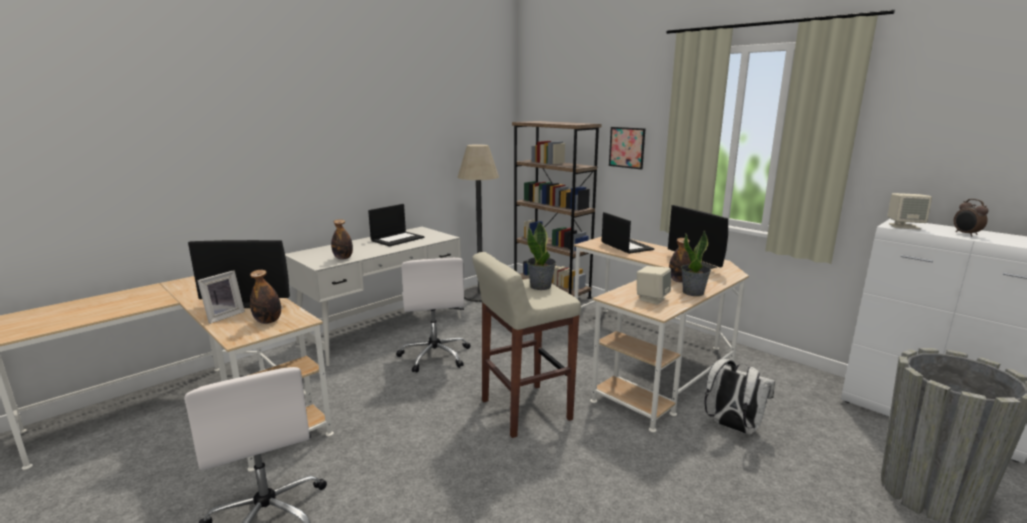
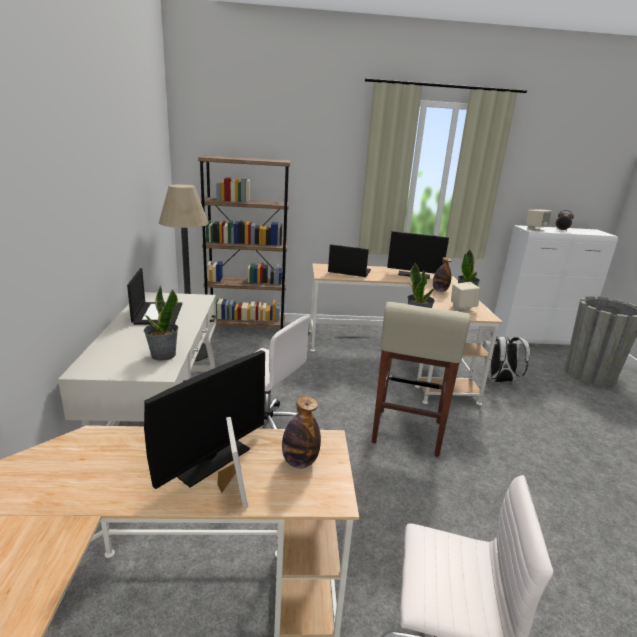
camera: 50 degrees left, 5 degrees up
(343, 258) = (163, 355): bottle -> potted plant
(627, 147) = (316, 182): picture -> none

